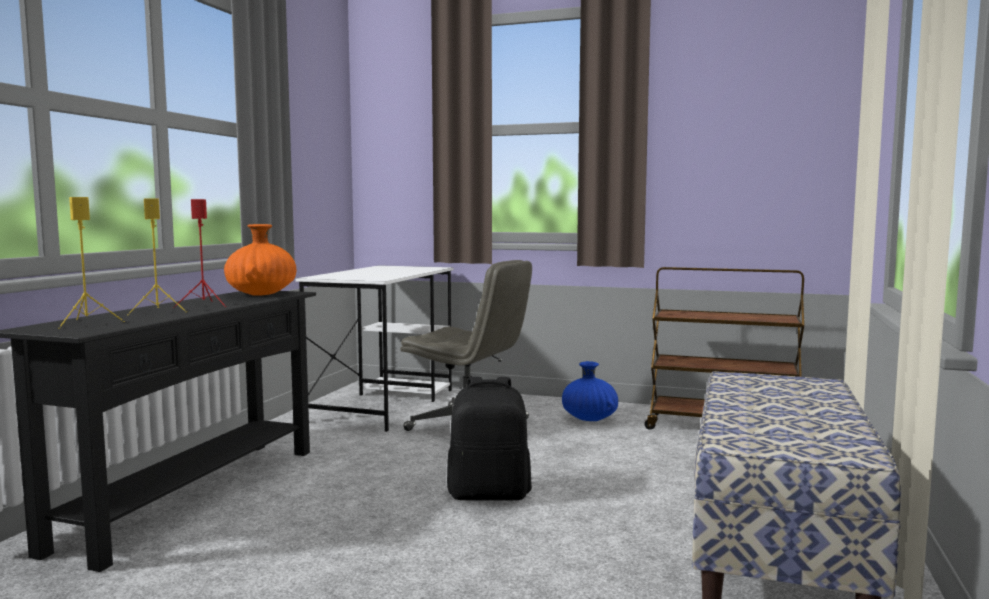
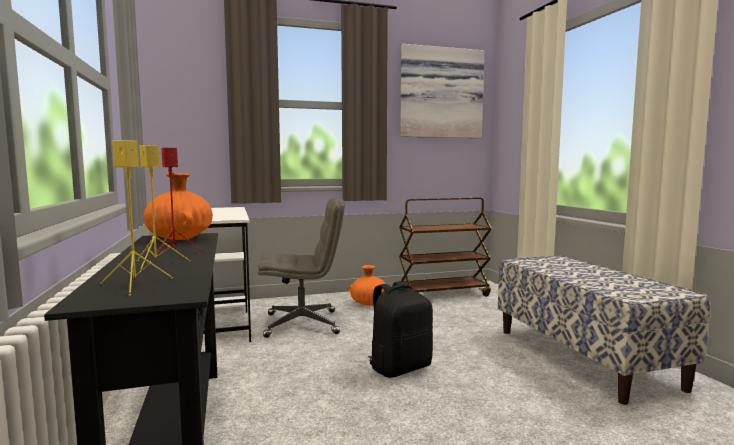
camera: 35 degrees left, 0 degrees up
(589, 419) = (369, 304): blue vase -> orange vase
(755, 94) = (440, 93): none -> picture

